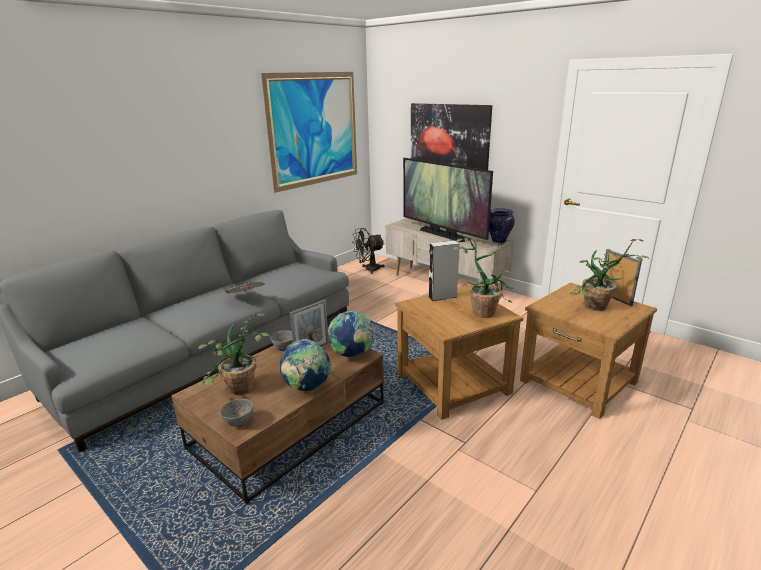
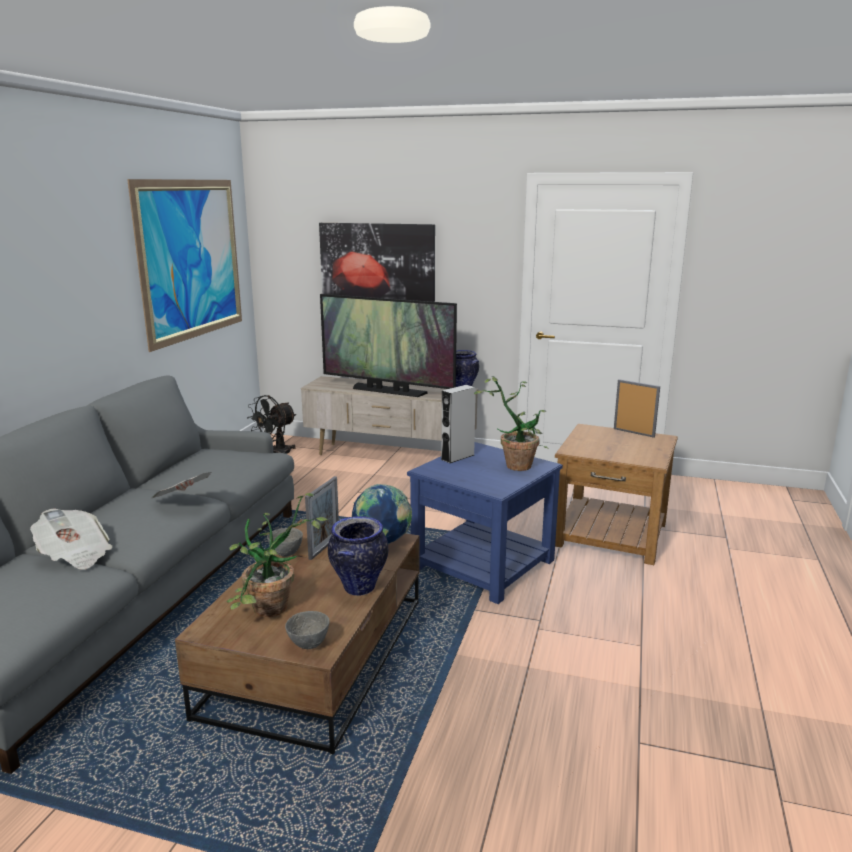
camera: 25 degrees left, 5 degrees down
(160, 324) = (75, 555): none -> newspaper
(306, 388) = (359, 589): globe -> vase
(453, 383) = (482, 564): brown side table -> blue side table
(596, 309) = (625, 445): potted plant -> none

